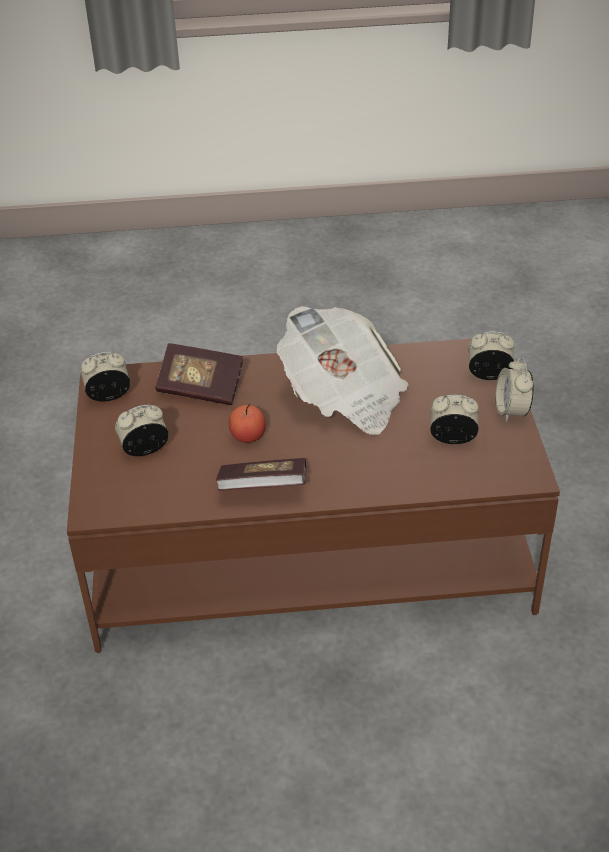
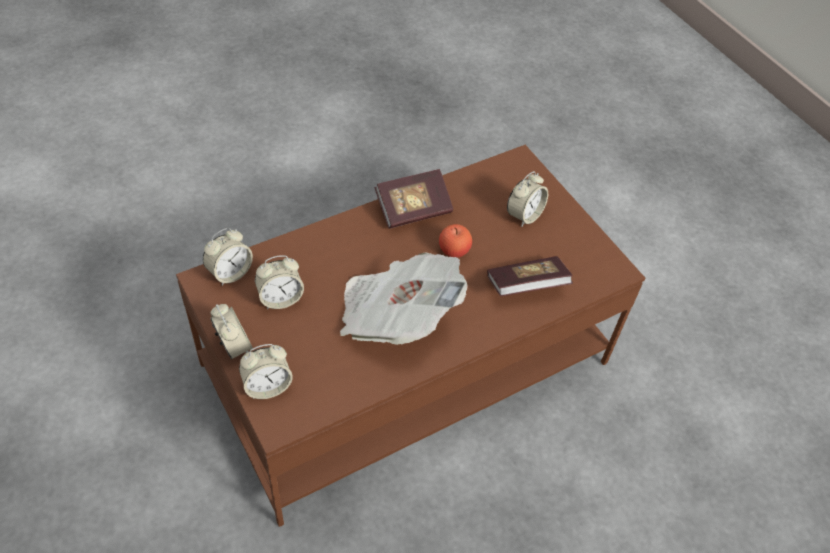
camera: 150 degrees right, 10 degrees up
(108, 396) = (594, 254): alarm clock -> alarm clock (230, 273)

